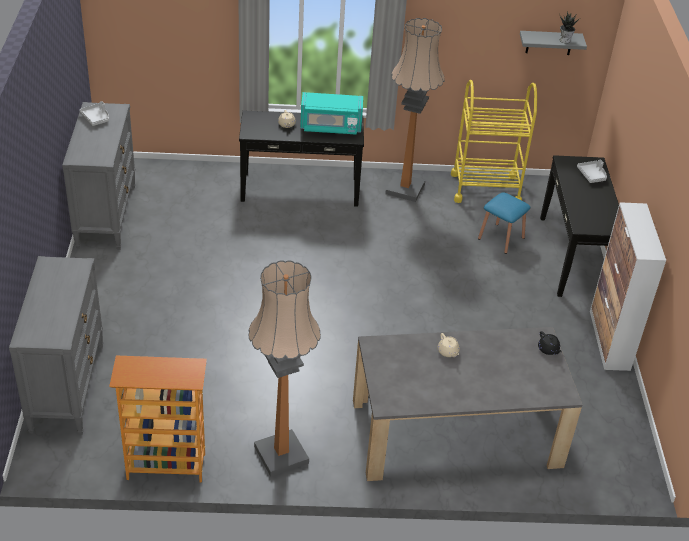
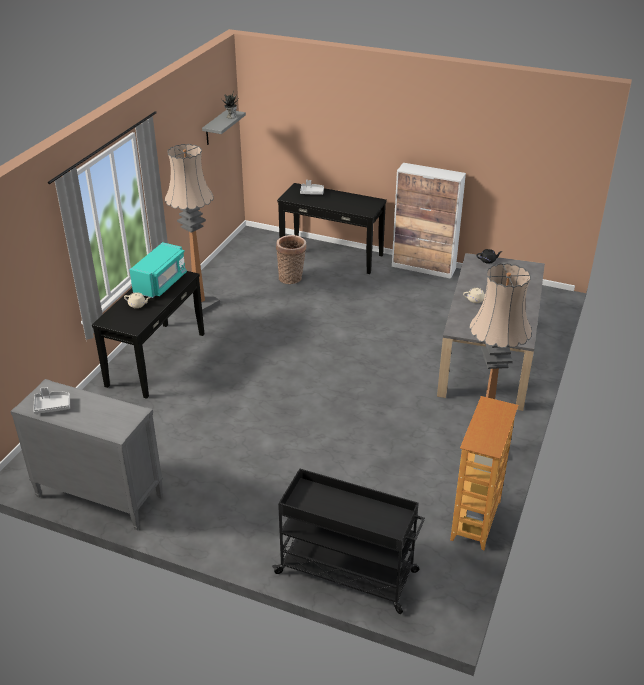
camera: 65 degrees left, 5 degrees down
(67, 387) = (348, 572): grey dresser -> black cart
(485, 188) = (228, 268): yellow cart -> none
(501, 238) = (292, 278): blue stool -> basket

